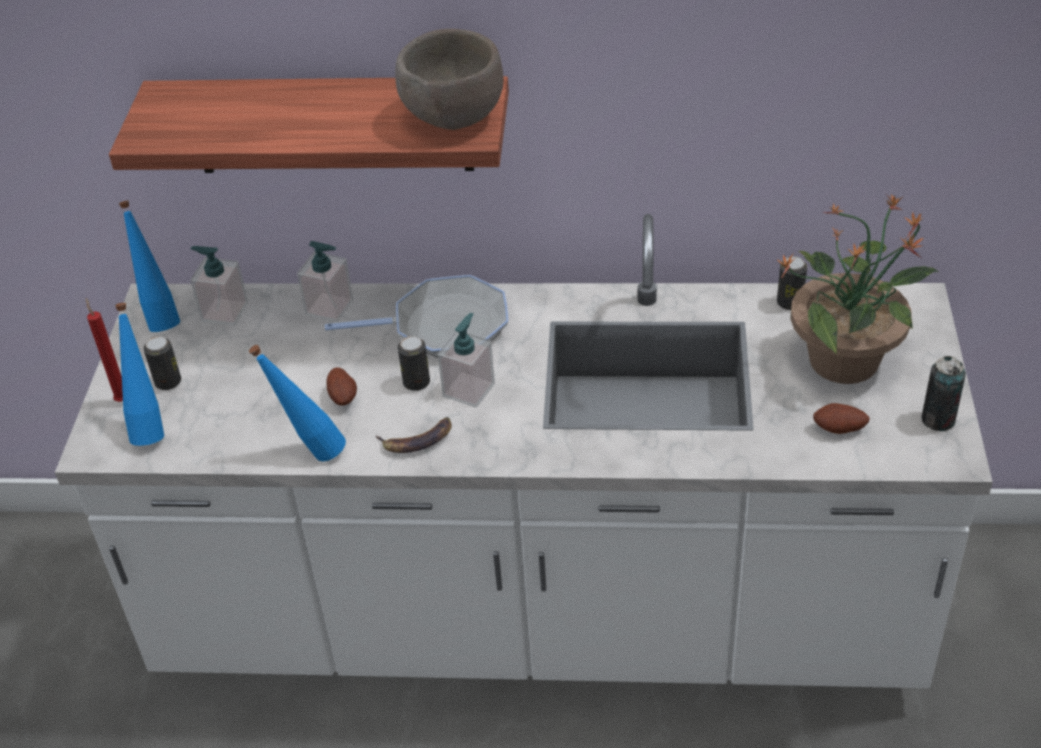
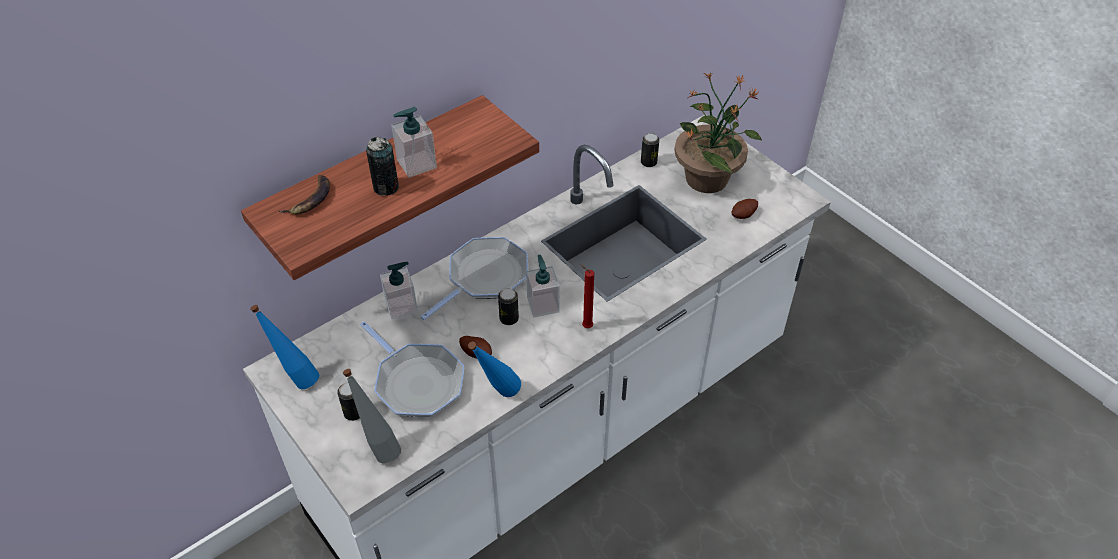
camera: 45 degrees left, 5 degrees up
(122, 399) = (336, 442): red candle -> red candle (585, 326)
(150, 428) = (379, 447): blue bottle -> grey bottle
(224, 312) = (335, 348): soap dispenser -> soap dispenser (416, 164)
(254, 389) = (416, 382): none -> frying pan
(417, 440) = (549, 350): banana -> banana (310, 199)
(452, 117) = (486, 135): brown bowl -> none
(938, 420) = (778, 185): can -> can (386, 187)

